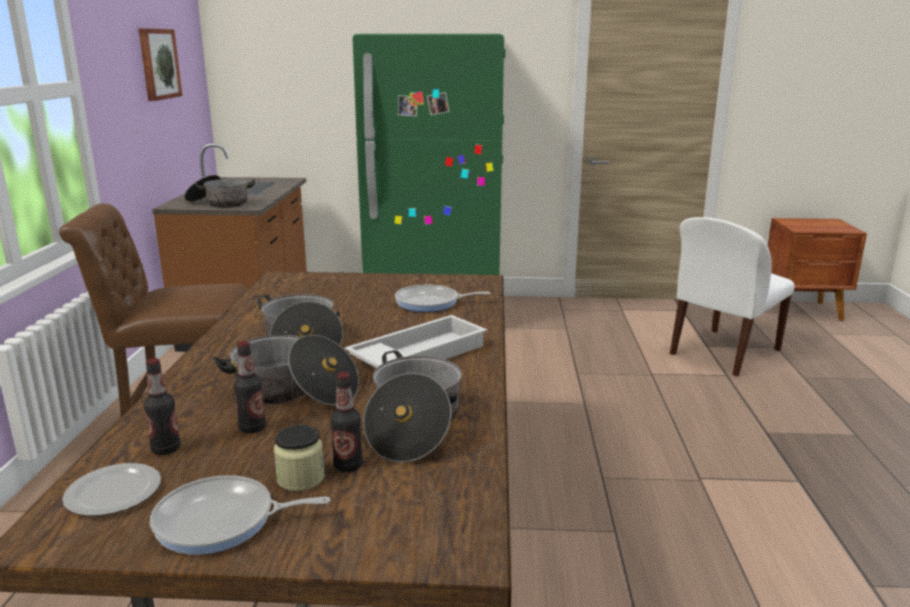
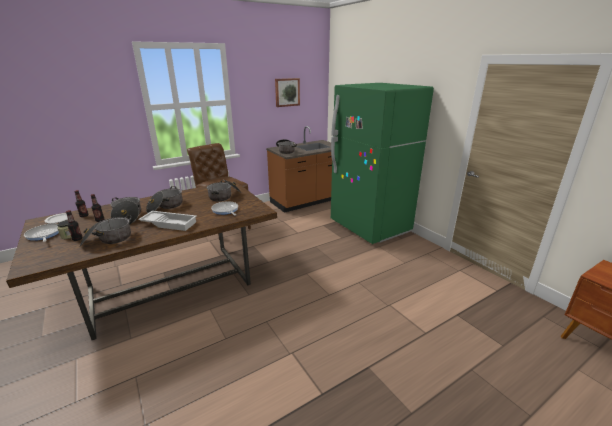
camera: 55 degrees right, 5 degrees up
(349, 292) = (225, 196): none -> cooking pot
(723, 353) = (456, 324): white chair -> none

